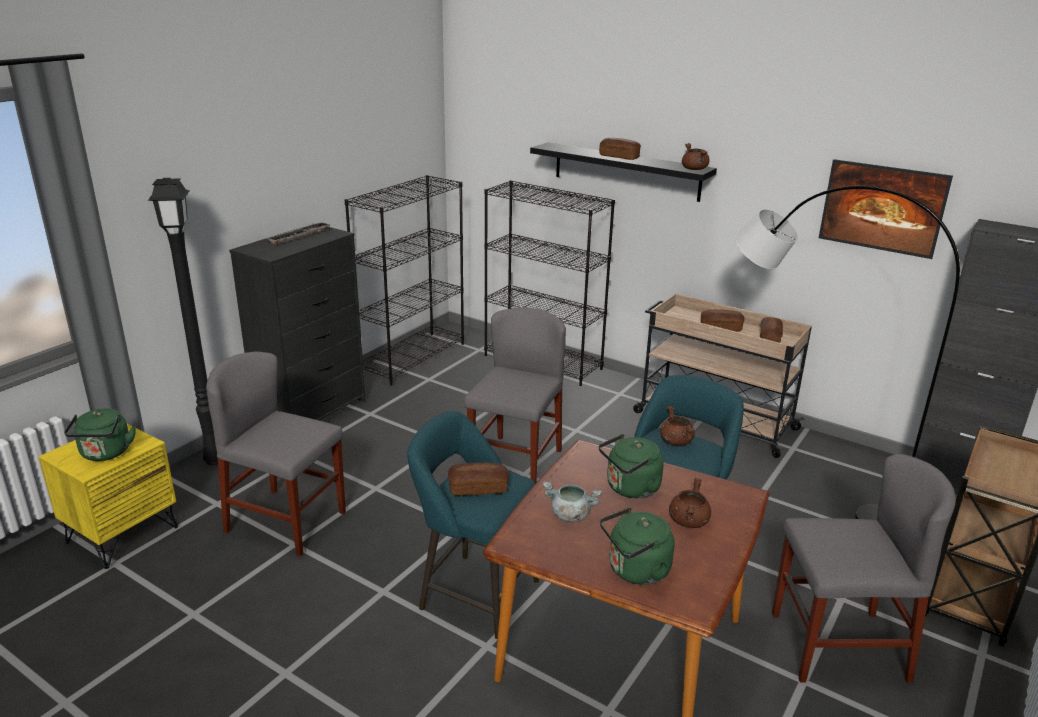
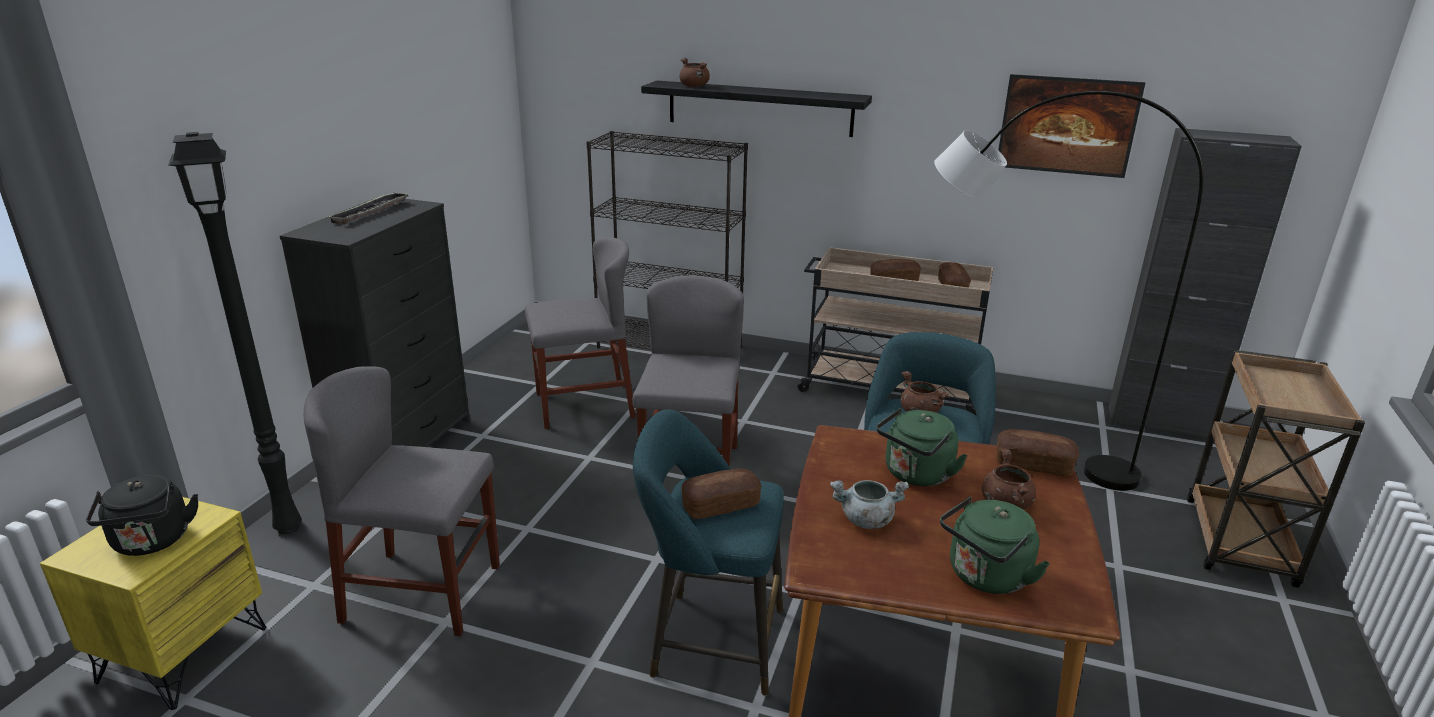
camera: 15 degrees left, 0 degrees up
(105, 454) = (152, 542): green kettle -> black kettle
(412, 357) = (509, 361): black bookcase -> none
(619, 157) = (754, 90): bread -> bread (1033, 464)
(694, 169) = (850, 97): brown cooking pot -> brown cooking pot (694, 86)
(838, 646) = (1143, 621): grey chair -> grey chair (584, 405)

